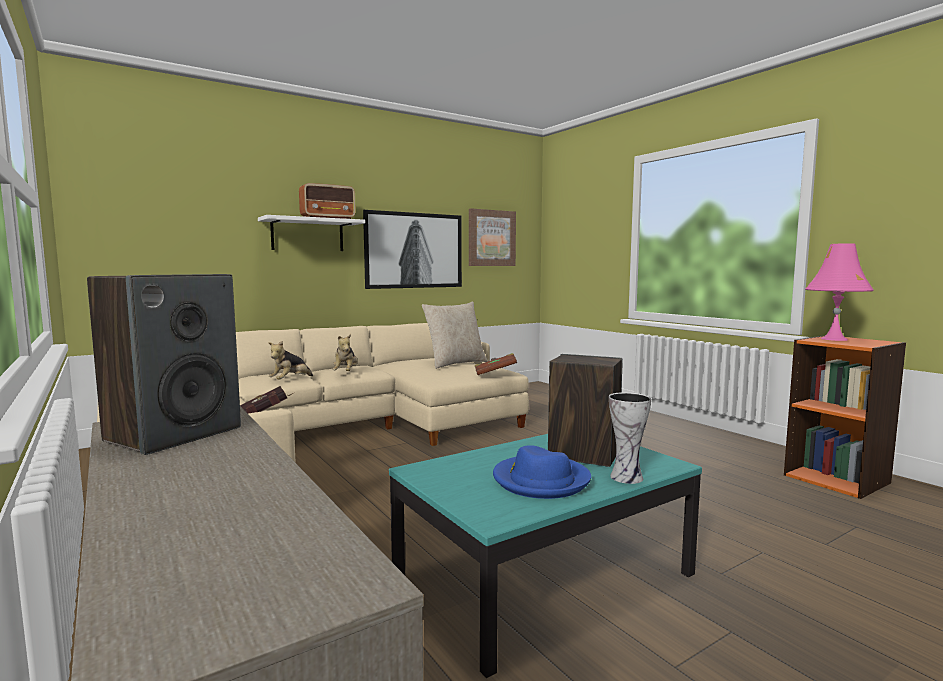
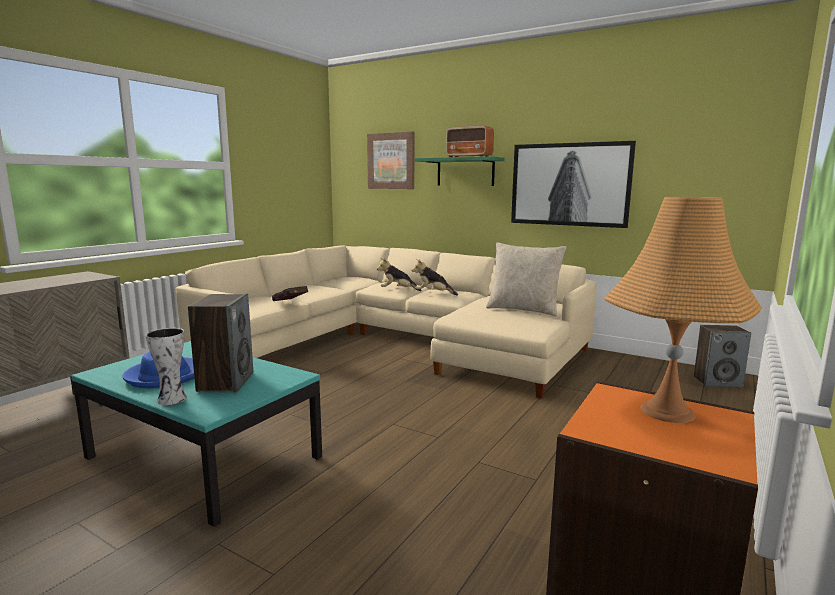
camera: 65 degrees right, 5 degrees up
(174, 434) = (58, 279): speaker -> speaker (717, 382)
(307, 235) = (465, 172): white shelf -> green shelf
(346, 373) = (433, 294): plush toy -> plush toy turned 45 degrees clockwise
(491, 238) = (685, 167): picture -> picture (391, 161)
(495, 373) = (513, 327): brown book -> none
(834, 339) = (666, 411): pink table lamp -> orange table lamp

